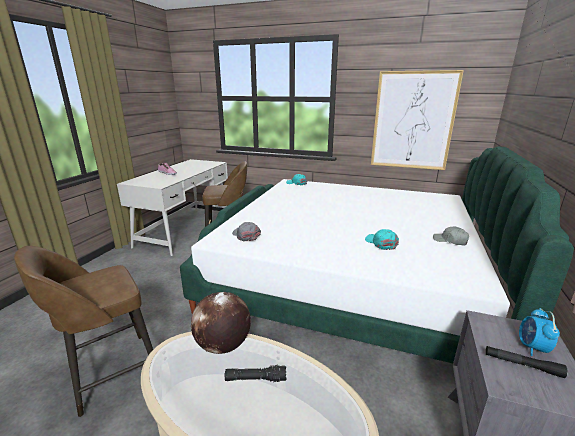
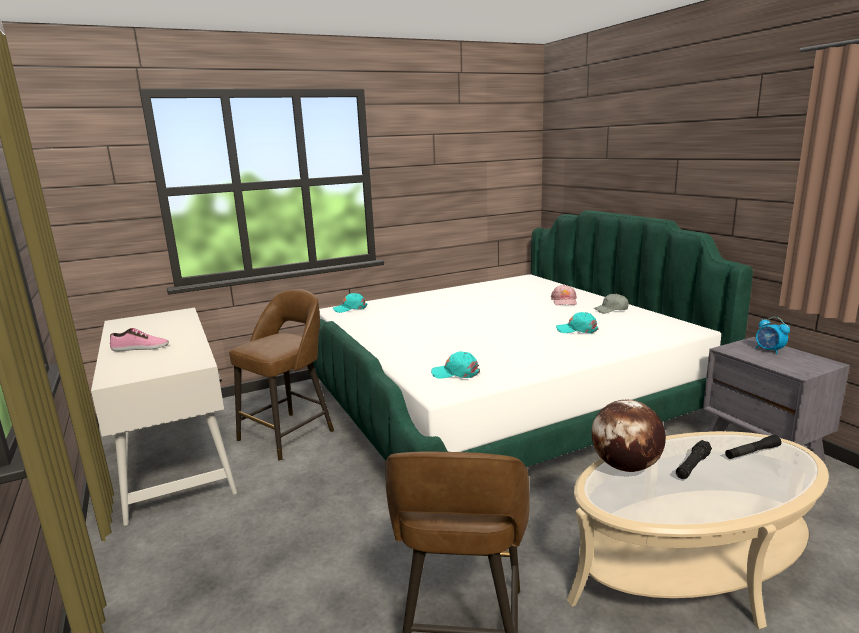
camera: 45 degrees left, 5 degrees down
(246, 235) = (456, 373): grey cap -> turquoise cap
(413, 121) = (466, 196): picture -> none
(429, 221) = (564, 301): none -> pink cap
(522, 365) = (783, 360): black flashlight -> black flashlight (752, 452)

